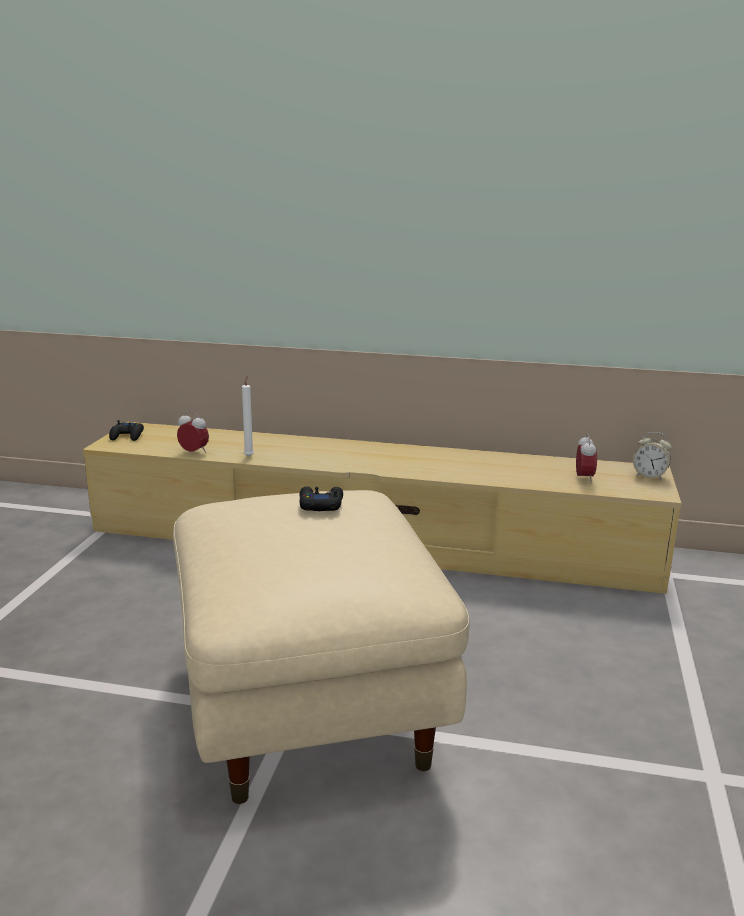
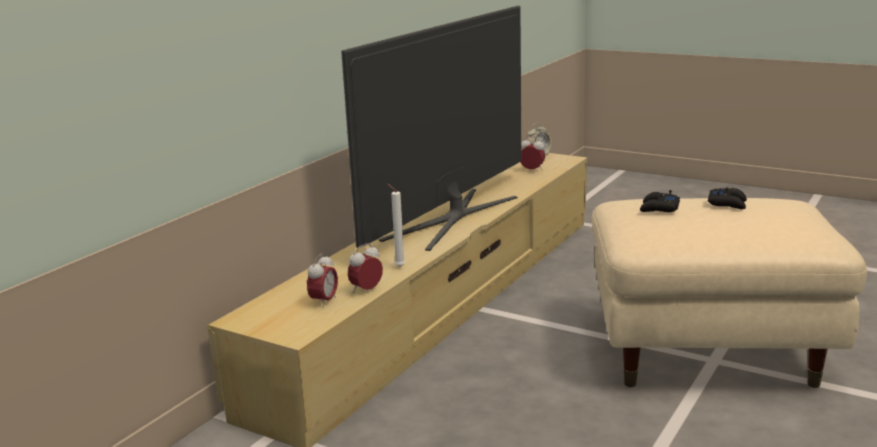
camera: 70 degrees left, 0 degrees up
(127, 436) = (272, 323): black game controller -> black game controller (727, 204)
(169, 444) = (324, 302): none -> alarm clock
(388, 460) = (452, 217): none -> television

